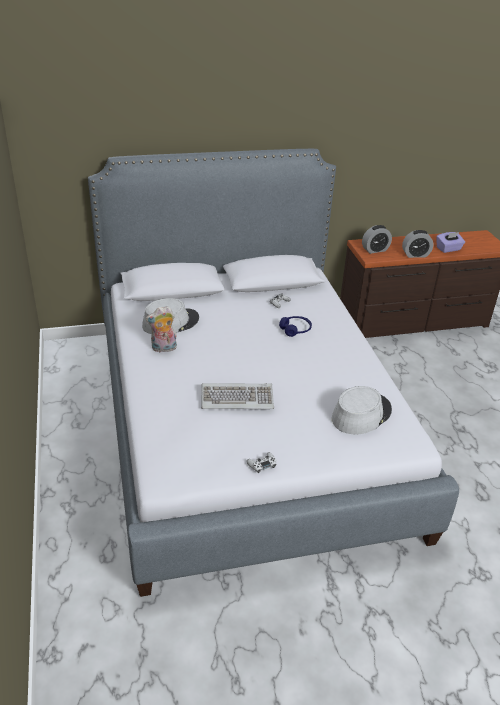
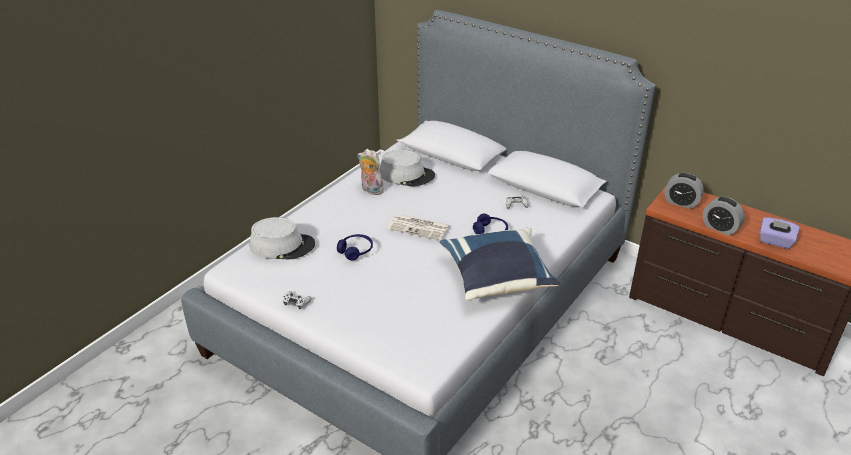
camera: 50 degrees right, 0 degrees up
(237, 398) = (355, 251): keyboard -> blue headphones
(248, 354) = (420, 227): none -> newspaper
(352, 358) = (497, 279): none -> blue pillow
(361, 414) = (423, 320): grey hat -> grey hat (282, 245)

